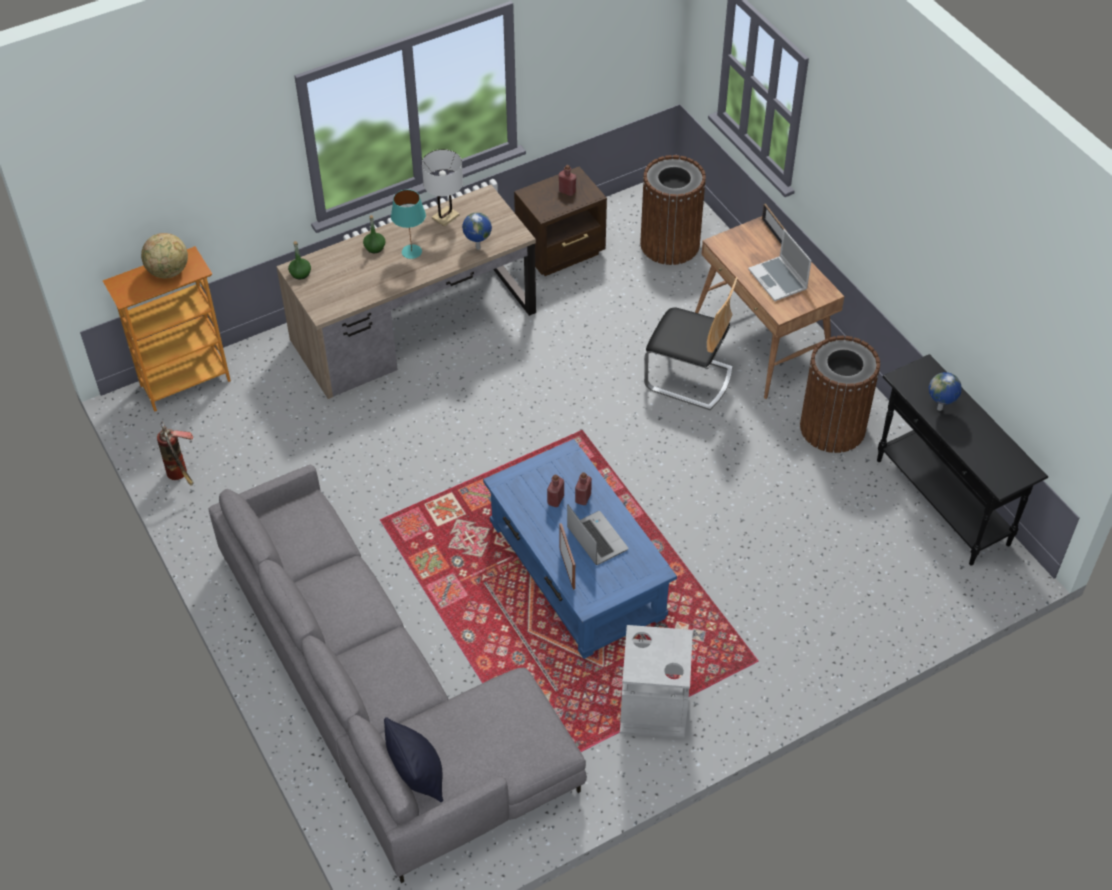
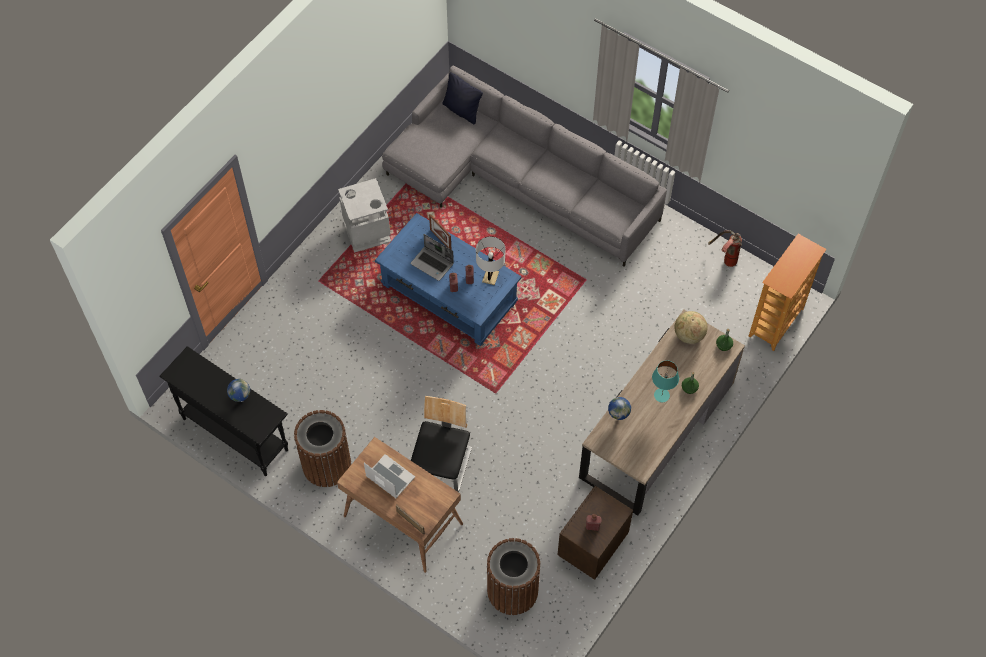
camera: 155 degrees right, 10 degrees up
(168, 272) = (790, 272): globe -> globe (688, 335)
(445, 216) = (658, 437): white table lamp -> white table lamp (490, 277)
(688, 378) = (442, 465): chair -> chair turned 105 degrees clockwise

